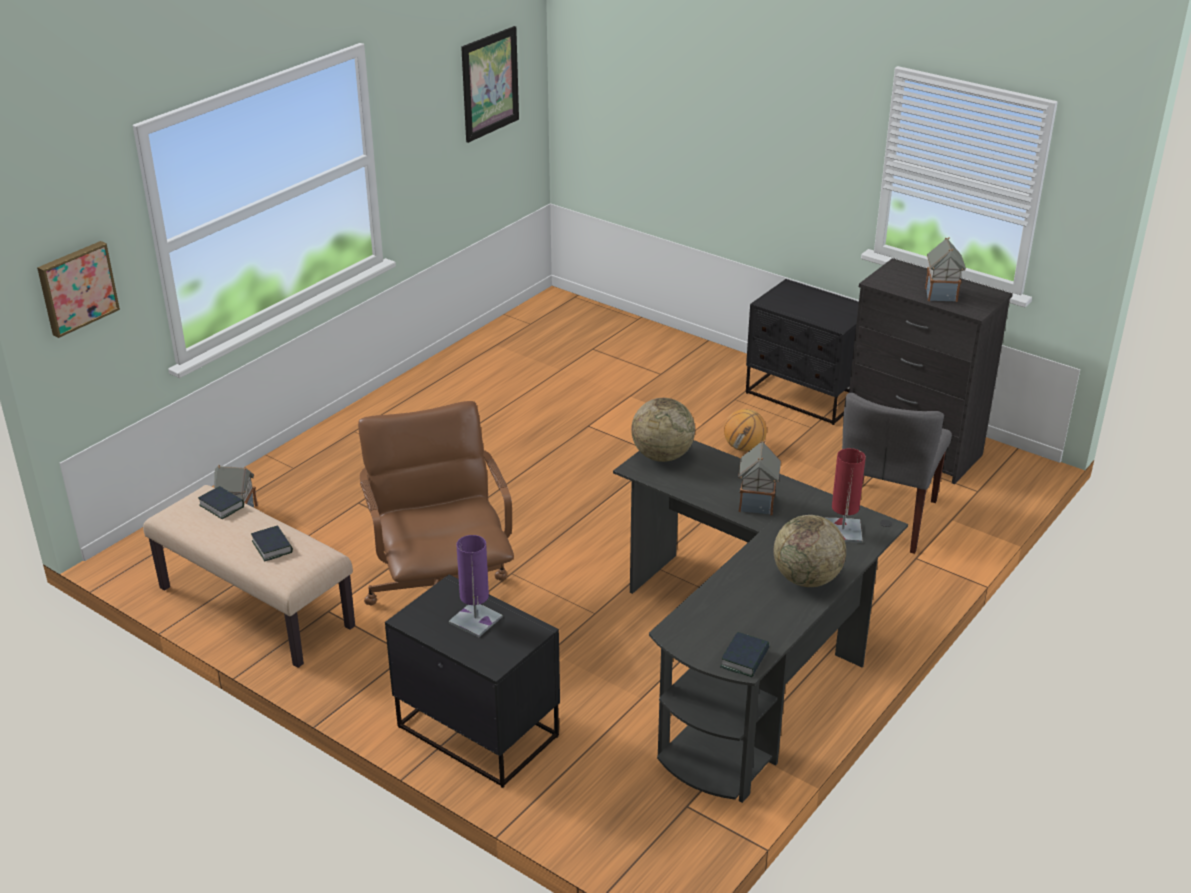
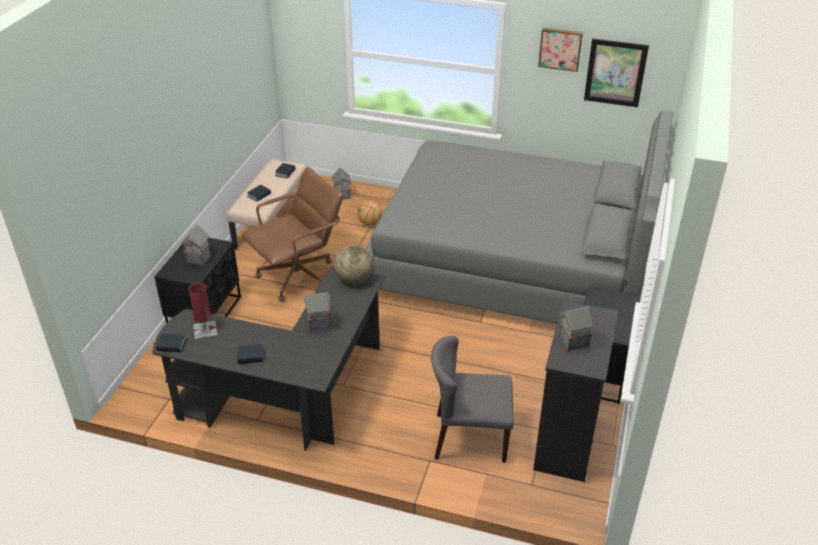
camera: 70 degrees right, 5 degrees up
(76, 287) = (300, 46): picture -> picture (560, 48)
(475, 620) = (199, 259): purple table lamp -> toy house
(553, 401) = (511, 265): none -> grey bed
(744, 447) = (512, 355): basketball -> basketball (370, 223)
(807, 579) = (250, 356): globe -> book
(842, 531) = (304, 363): red table lamp -> red table lamp (205, 330)

